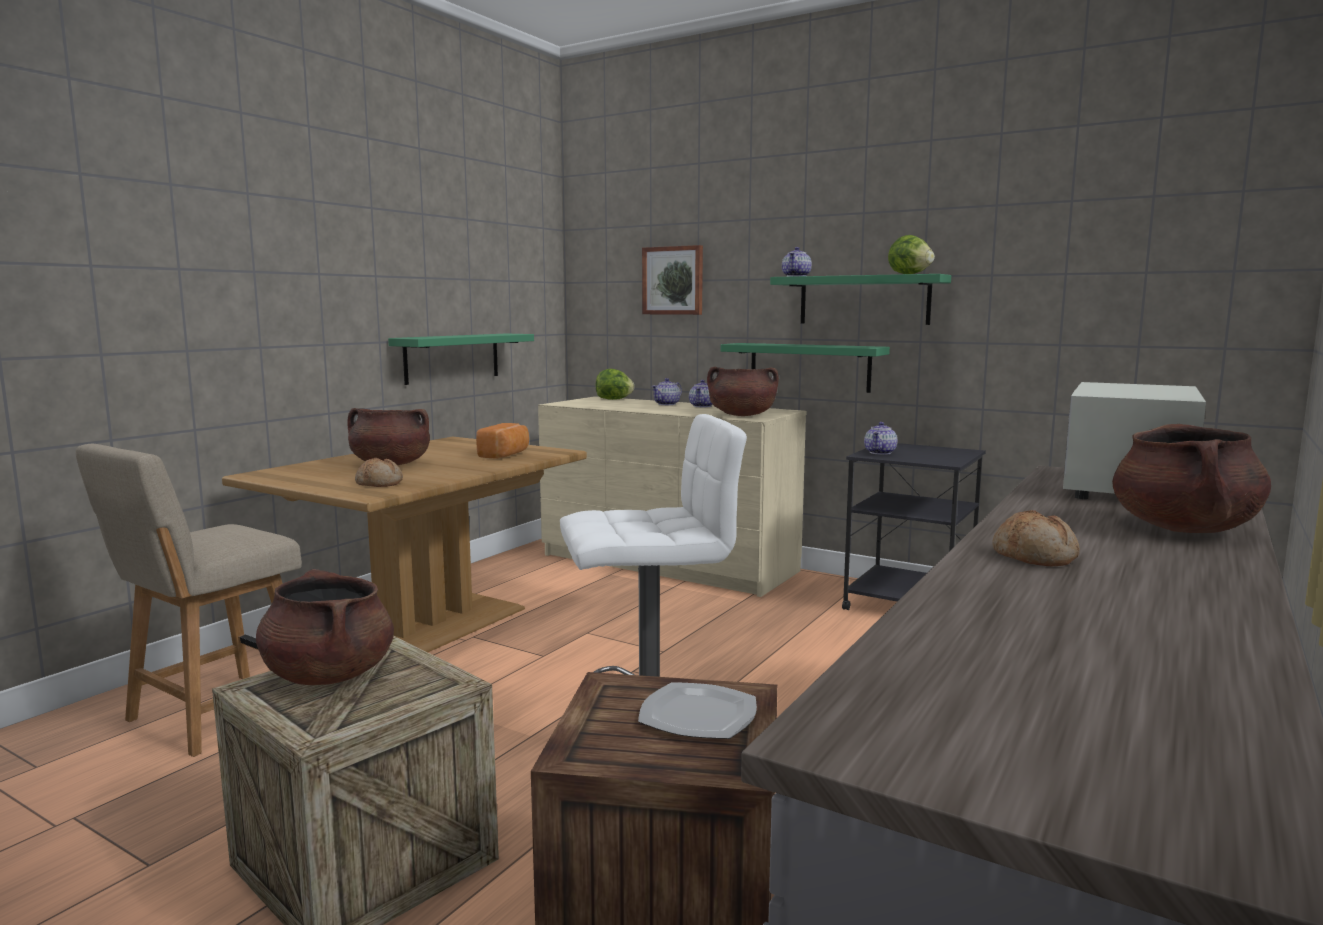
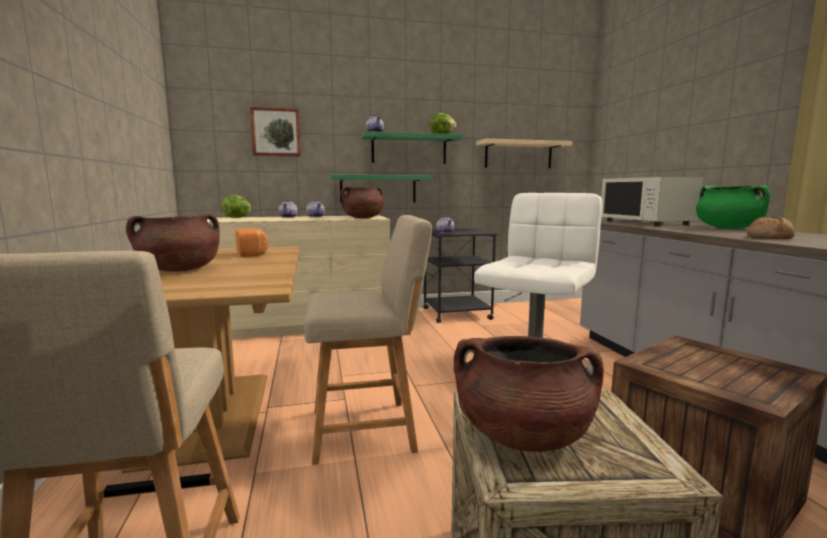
camera: 45 degrees left, 0 degrees up
(379, 483) = (236, 280): bread -> none
(452, 357) = (127, 181): green shelf -> none
(504, 690) = (369, 429): none -> beige chair
(697, 715) = (710, 358): plate -> none
(1095, 306) = (518, 155): none -> beige shelf
(1184, 529) = (728, 228): brown cooking pot -> green cooking pot

